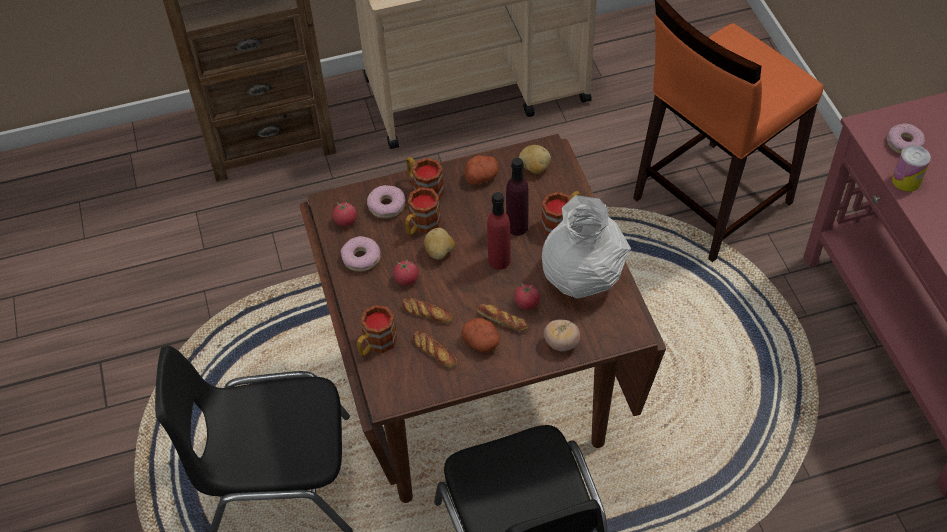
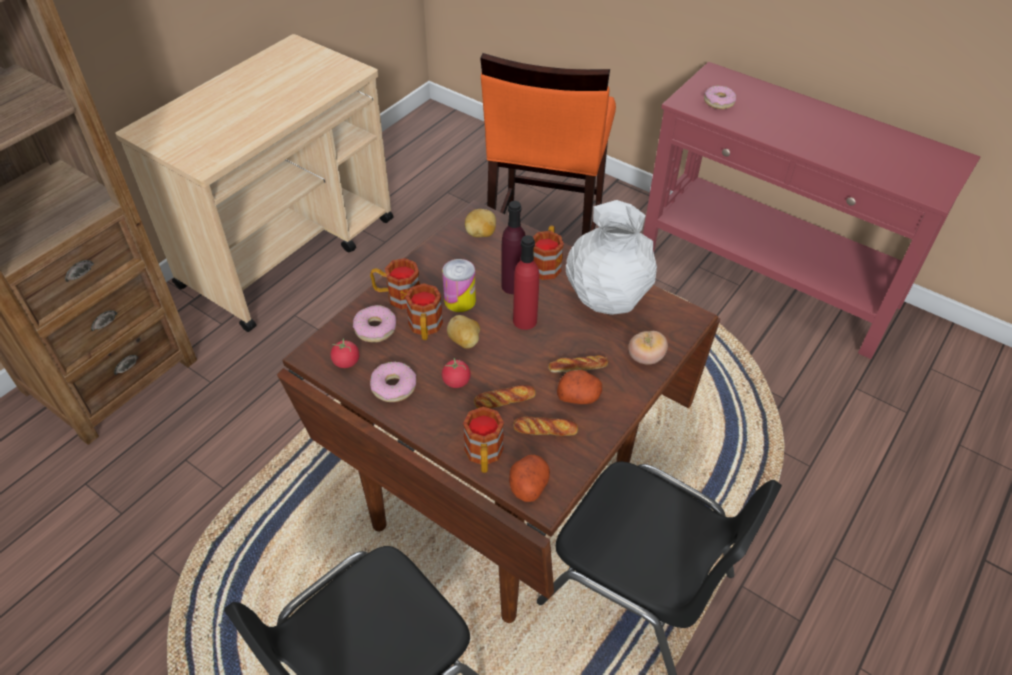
camera: 40 degrees left, 5 degrees down
(481, 176) = (441, 262): potato -> potato (528, 484)
(527, 303) = (583, 341): tomato -> none
(906, 181) = (746, 124): can -> can (460, 300)

